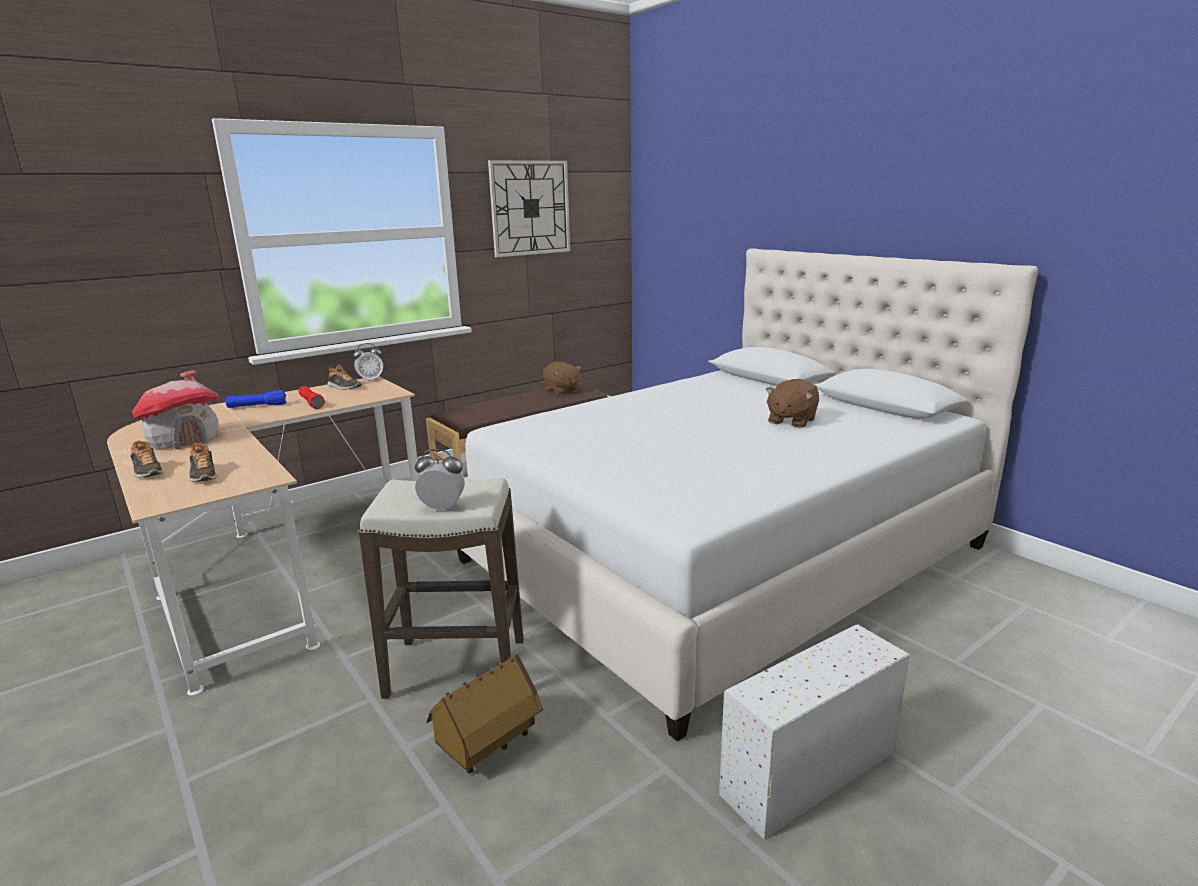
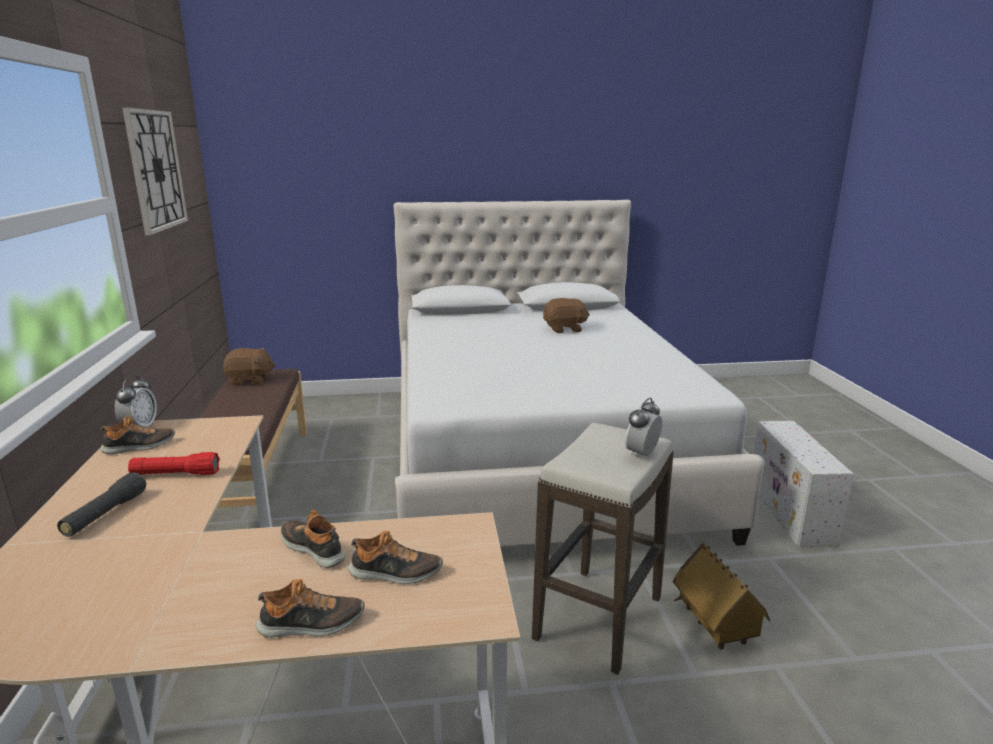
camera: 60 degrees left, 0 degrees up
(184, 439) = (182, 587): toy house -> none
(229, 451) = (314, 549): none -> shoe
(257, 406) = (105, 514): blue flashlight -> black flashlight
(791, 421) = (564, 329): brown plush toy -> brown plush toy turned 75 degrees counterclockwise

